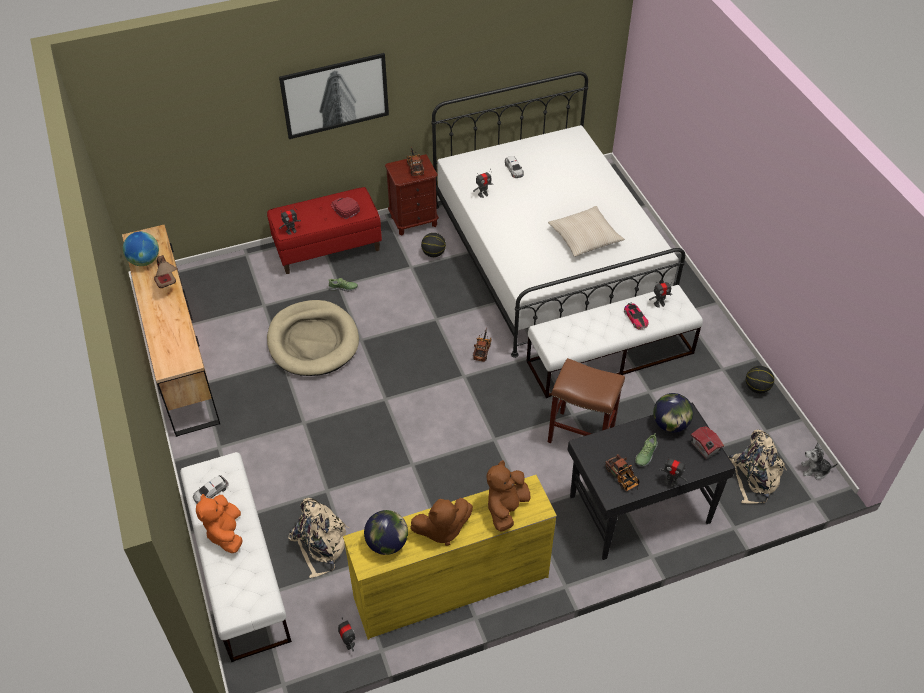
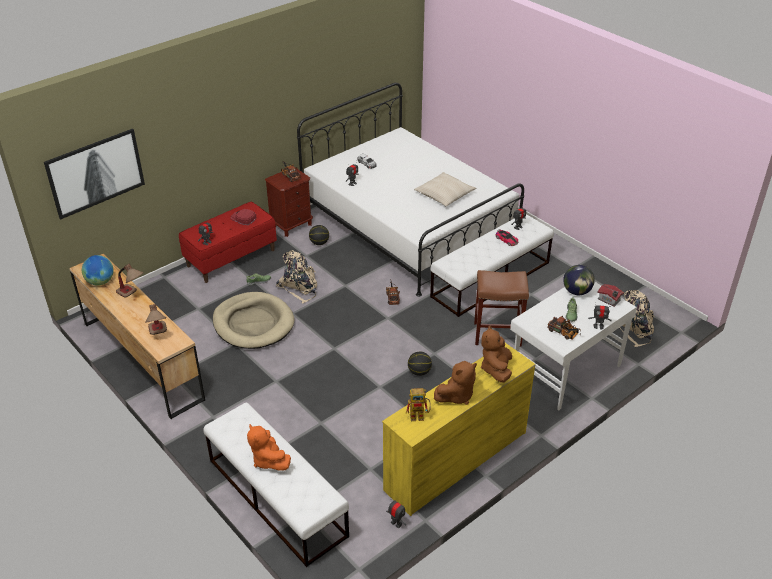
camera: 20 degrees left, 10 degrees down
(172, 347) = (159, 335): none -> table lamp
(211, 492) = (240, 435): toy car -> none
(320, 545) = (335, 462): beige backpack -> beige backpack (299, 287)
(335, 95) = (225, 122): picture -> picture (95, 172)
(387, 543) = (420, 416): globe -> toy robot
(638, 508) = (565, 370): black desk -> white desk
(757, 388) = (604, 274): basketball -> basketball (419, 372)
(815, 470) = (671, 314): plush toy -> none

